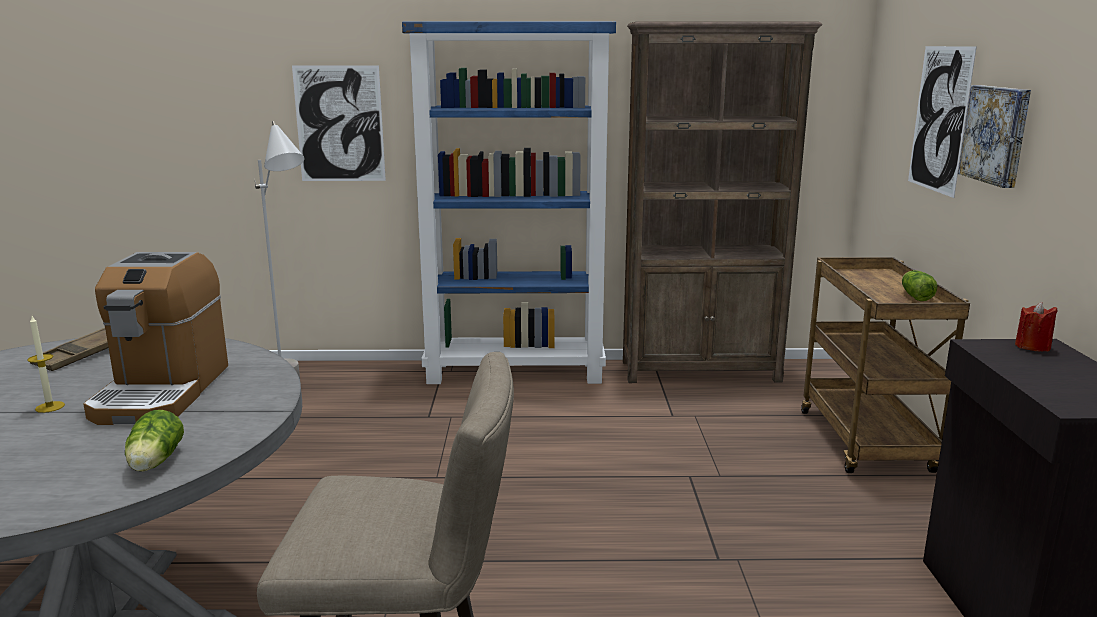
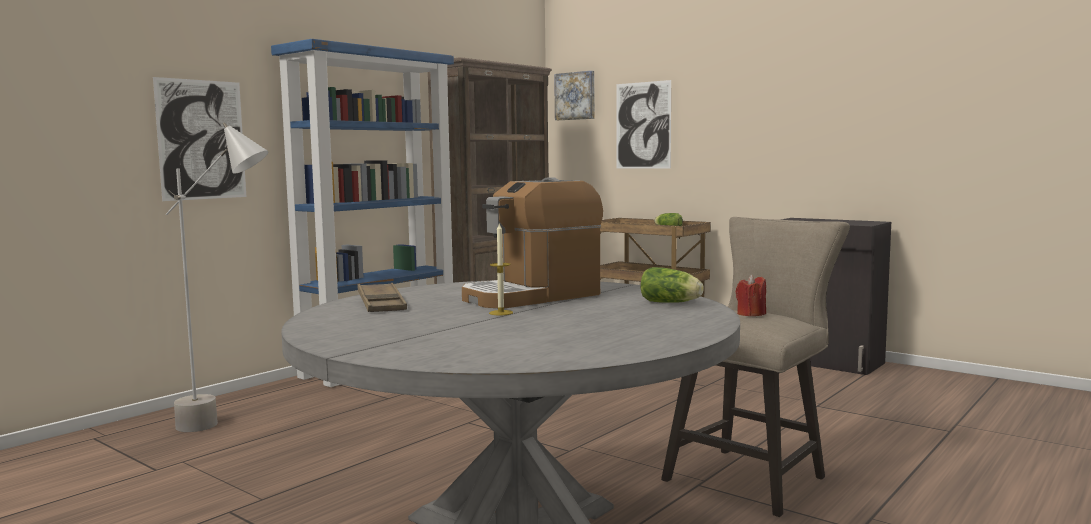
camera: 50 degrees left, 10 degrees down
(162, 391) = (532, 296): coffee machine -> coffee machine turned 105 degrees clockwise
(997, 134) = (704, 125): picture -> picture (575, 96)
(1032, 346) = (795, 219): red candle -> red candle (751, 314)

